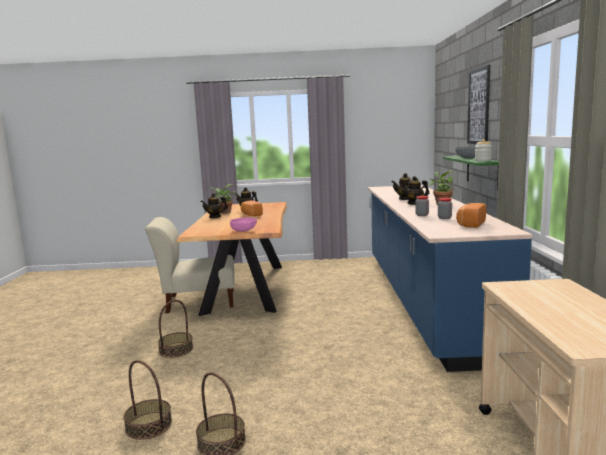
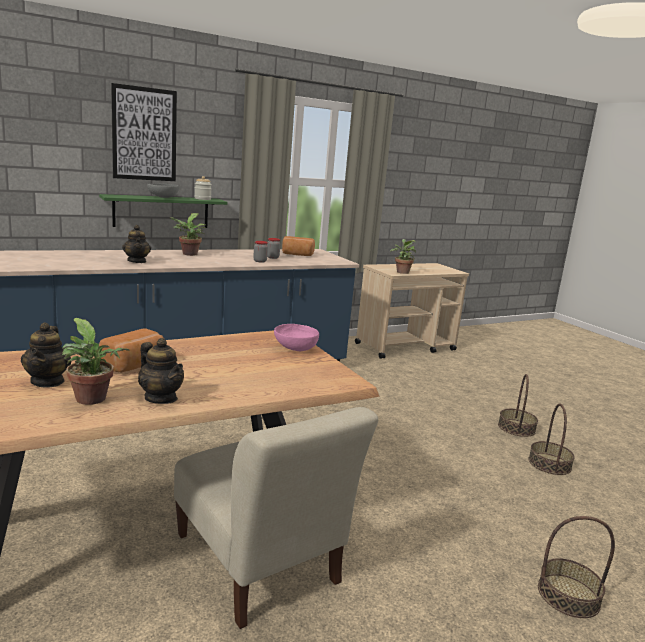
camera: 120 degrees left, 5 degrees up
(176, 350) = (438, 505): basket -> basket (568, 595)
(414, 203) = (180, 260): teapot -> none
(520, 292) = (401, 272): none -> potted plant

